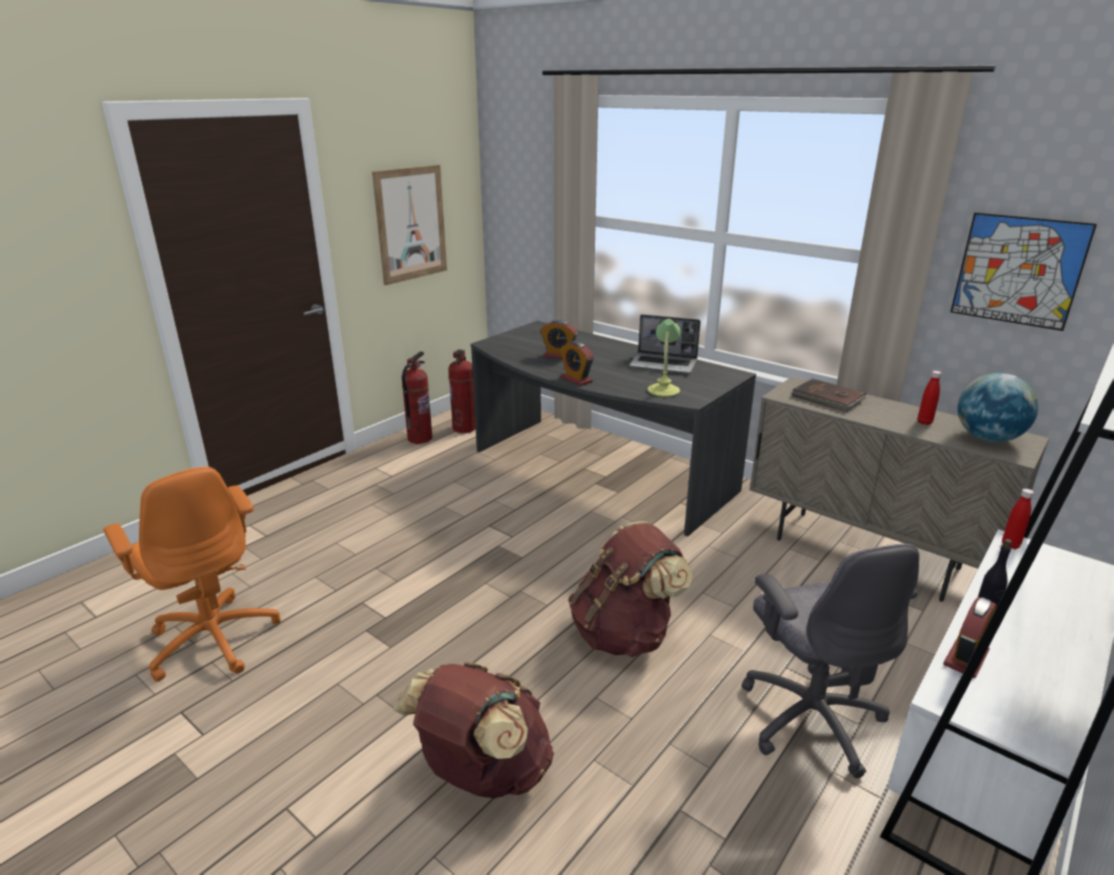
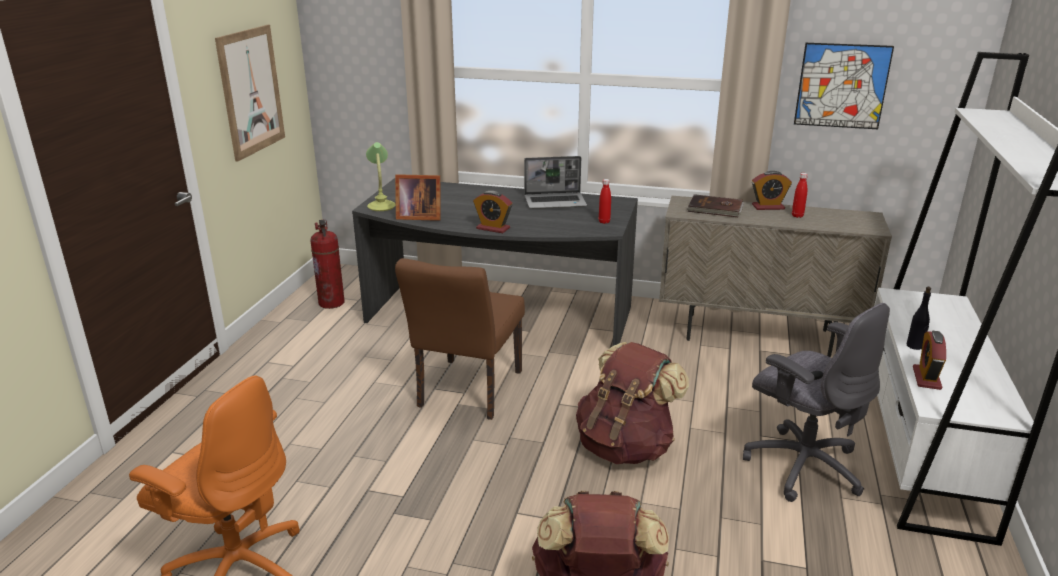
camera: 25 degrees left, 0 degrees up
(420, 438) = (291, 322): fire extinguisher -> none
(513, 537) = (466, 393): none -> brown chair
(520, 357) = (418, 216): none -> picture frame
(558, 356) = (453, 209): alarm clock -> alarm clock (768, 207)
(664, 390) = (579, 225): table lamp -> table lamp (382, 206)
(988, 438) = (847, 220): globe -> none
(1010, 545) = (894, 297): red bottle -> red bottle (604, 222)

